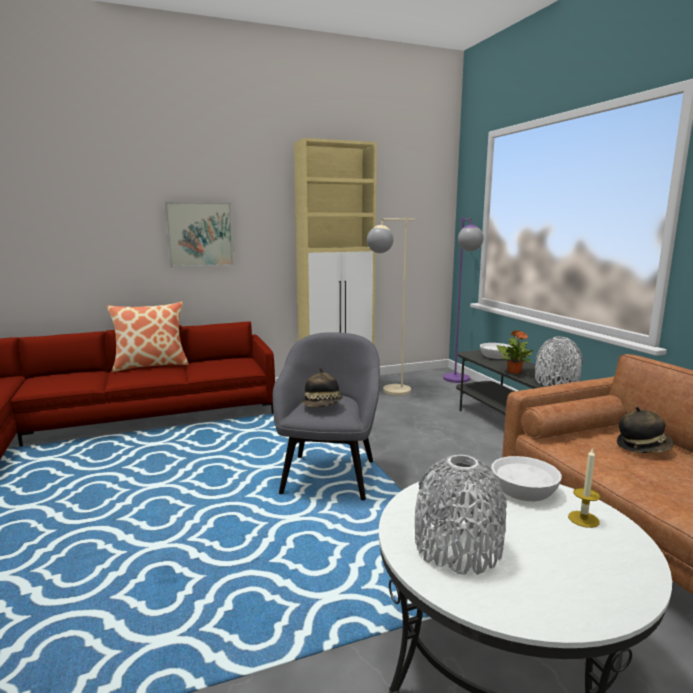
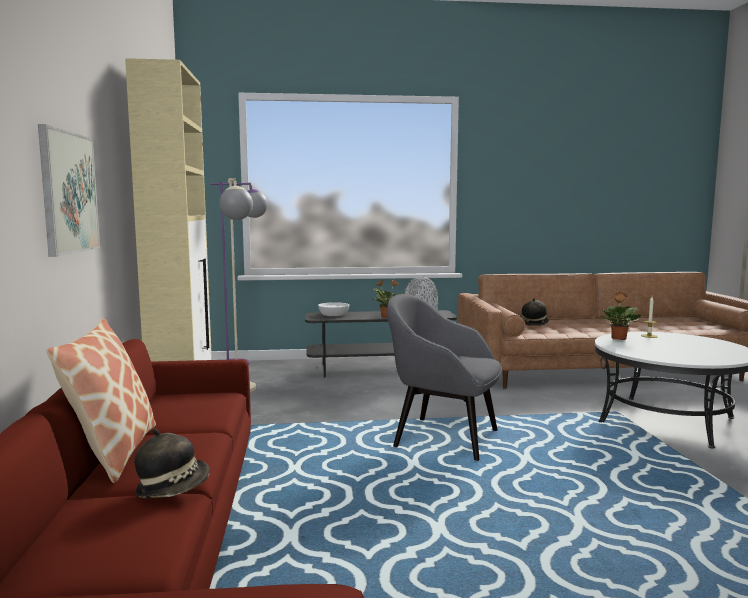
camera: 75 degrees left, 5 degrees down
(323, 406) = (462, 360): hat -> hat (173, 488)
(457, 548) = (694, 354): grey vase -> none
(524, 489) = (618, 338): white bowl -> potted plant

